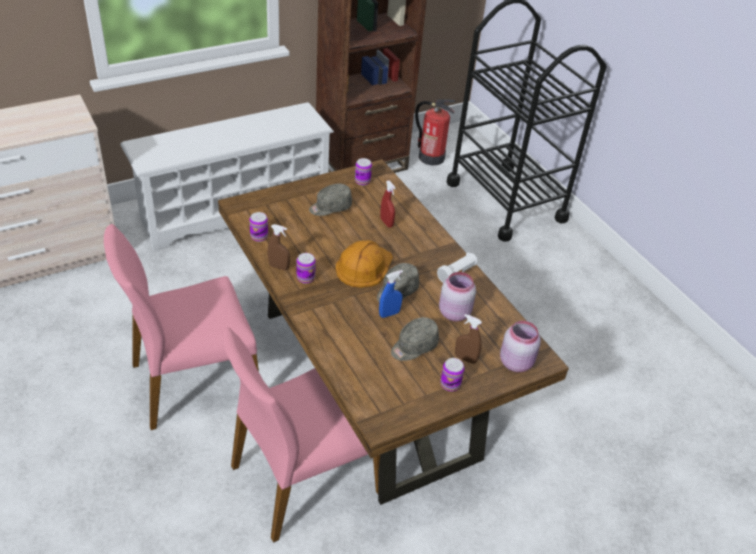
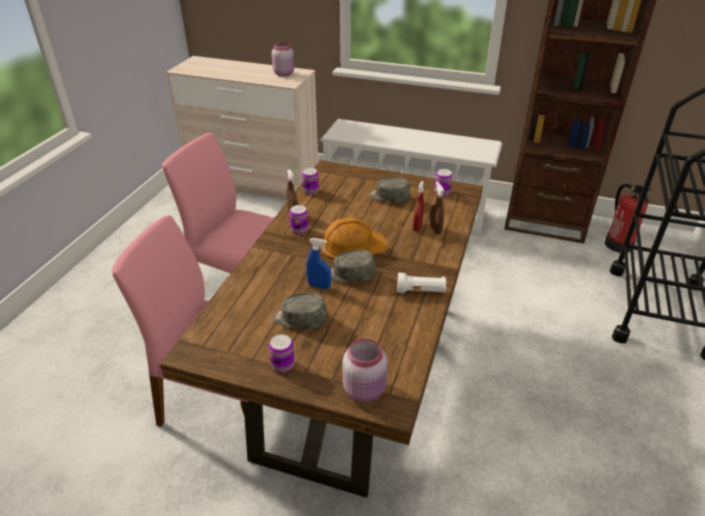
camera: 50 degrees right, 5 degrees down
(453, 312) = (372, 316): pink jar -> pink jar (284, 73)
(465, 359) = (325, 356): brown spray bottle -> brown spray bottle (435, 229)

